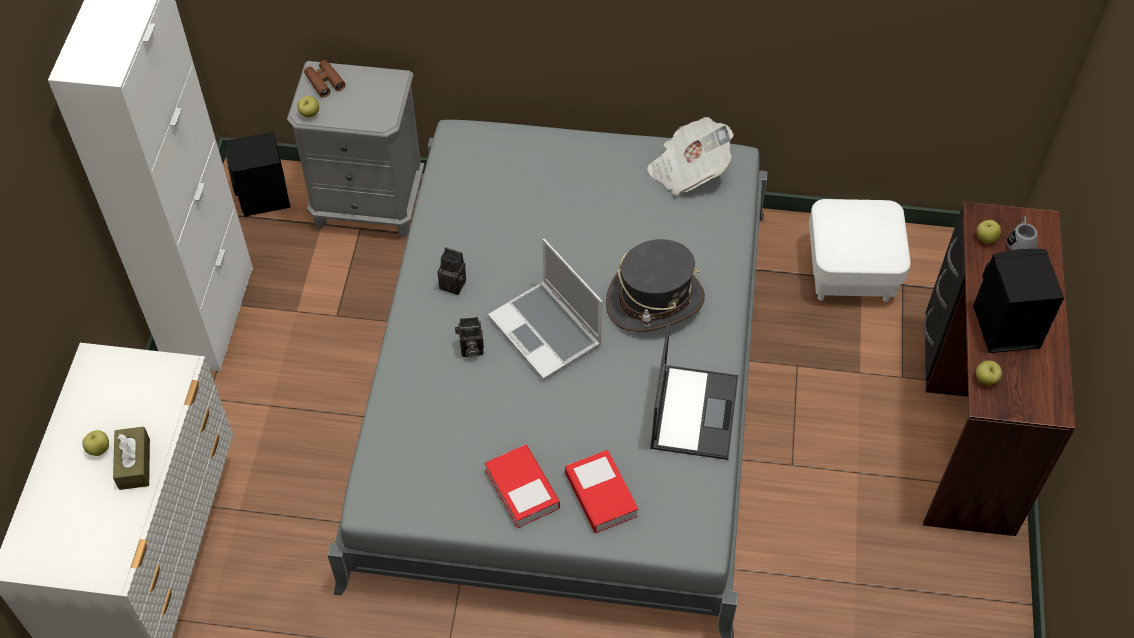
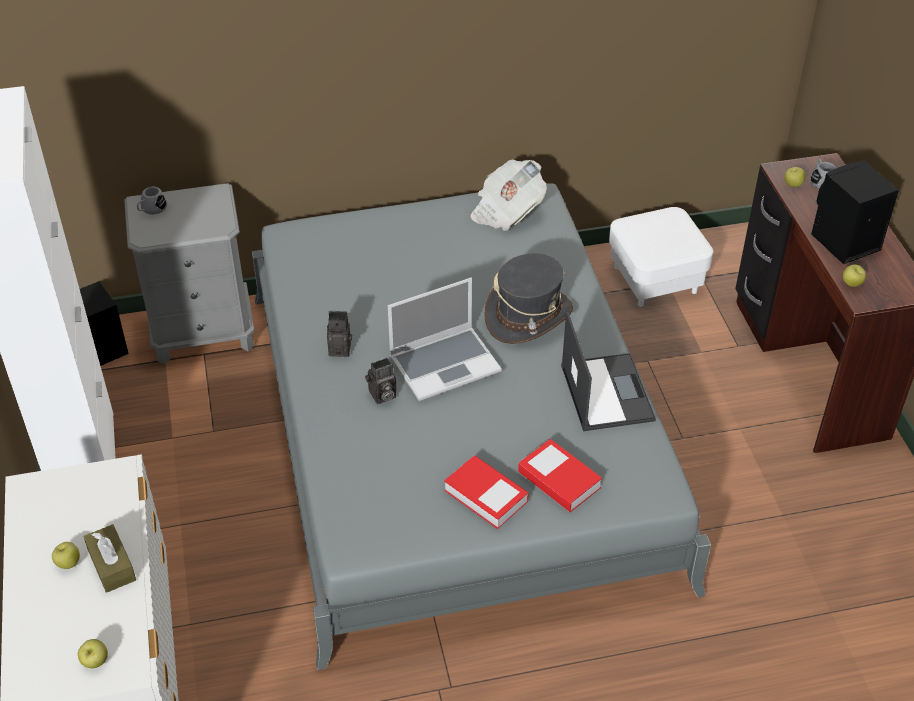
camera: 20 degrees left, 10 degrees down
(310, 114) = (149, 237): apple -> apple (95, 661)
(324, 82) = (151, 209): brown binoculars -> grey mug
(547, 331) = (445, 364): laptop -> laptop turned 60 degrees counterclockwise

